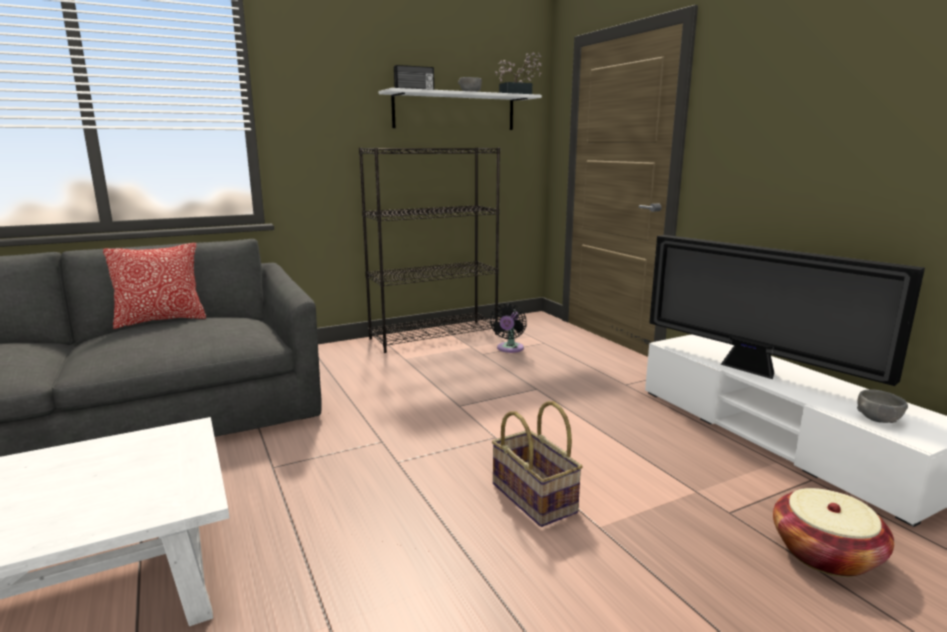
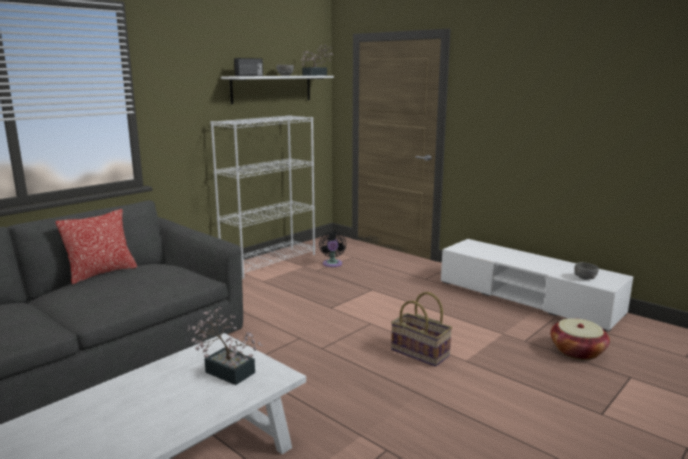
camera: 20 degrees left, 0 degrees up
(138, 474) = (226, 370): none -> potted plant
(434, 336) = (269, 261): black bookcase -> white bookcase
(752, 371) = (511, 259): television -> none

